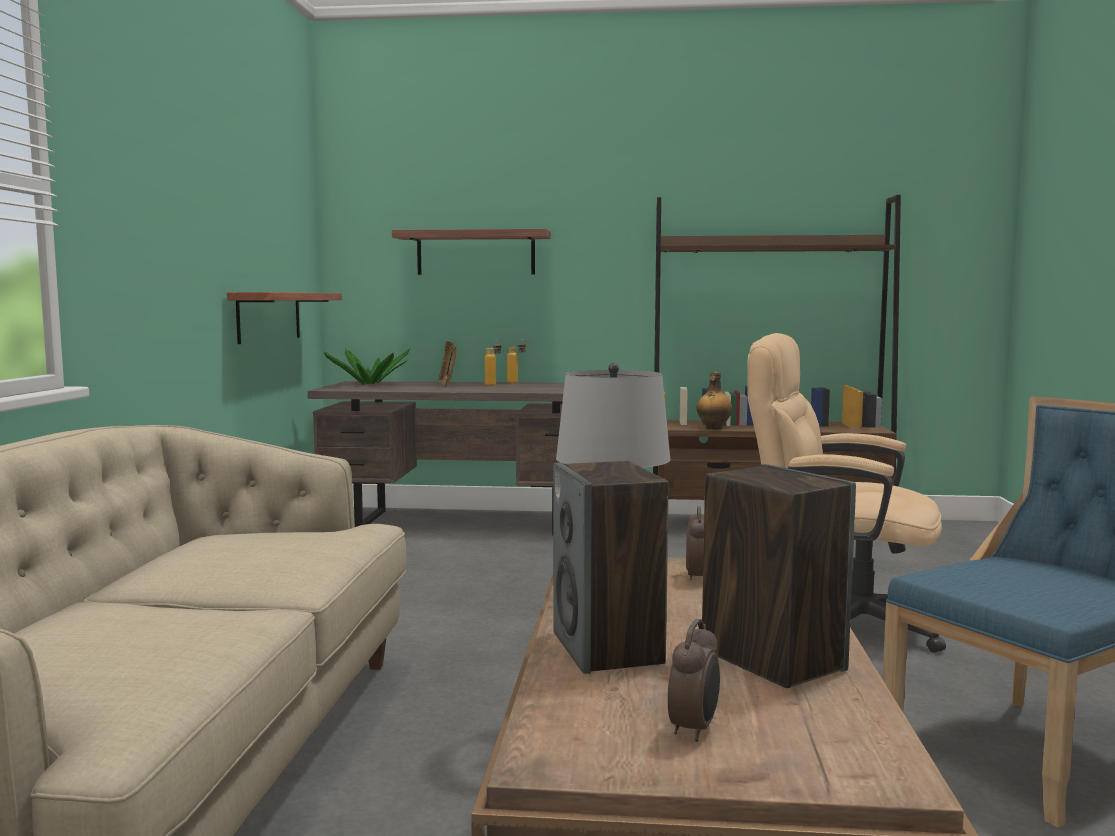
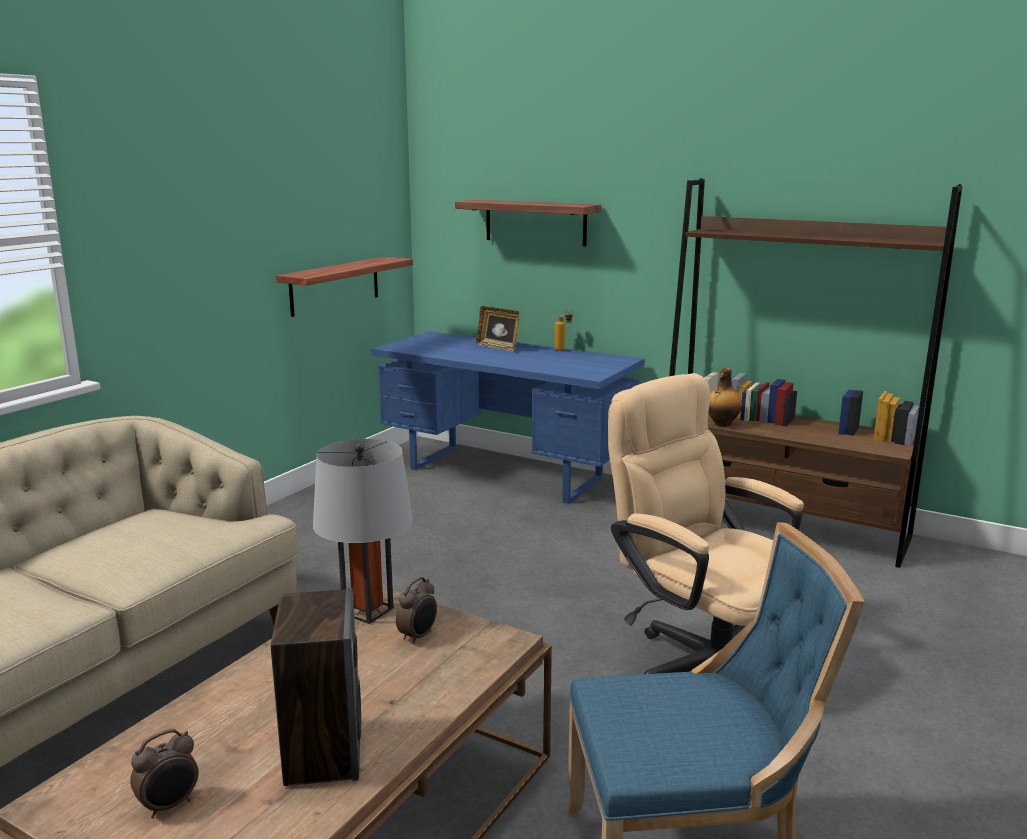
camera: 25 degrees right, 10 degrees up
(369, 384) = (435, 341): potted plant -> none
(447, 384) = (498, 347): picture frame -> picture frame turned 60 degrees counterclockwise
(466, 522) = (506, 473): brown desk -> blue desk
(493, 385) = (536, 352): bottle -> none
(608, 648) = (236, 703): speaker -> none

